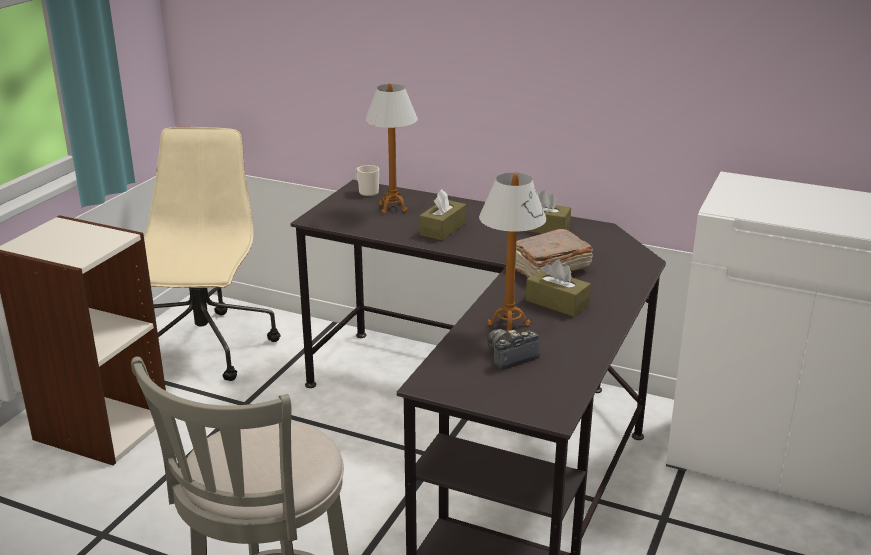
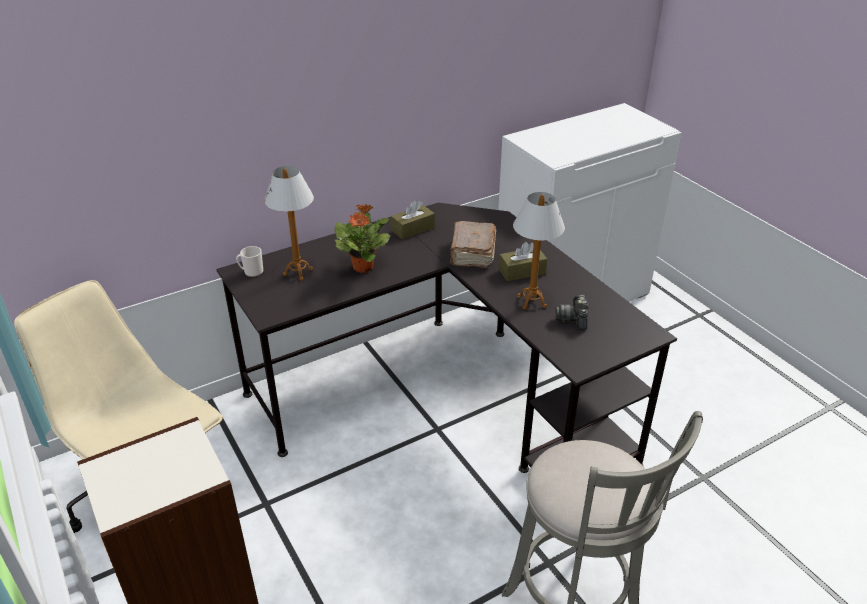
camera: 55 degrees left, 10 degrees up
(443, 229) = (363, 267): brown tissue box -> potted plant

